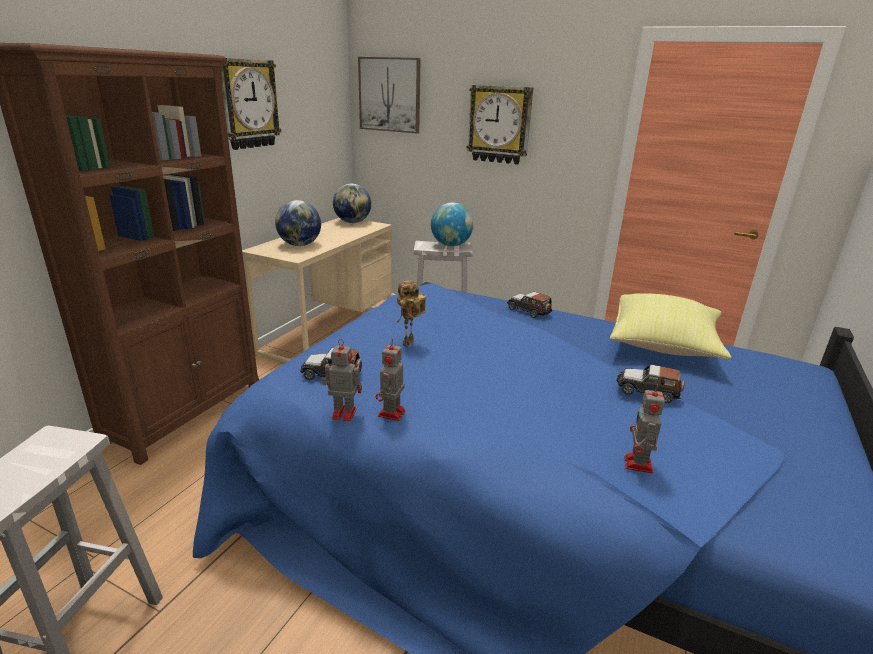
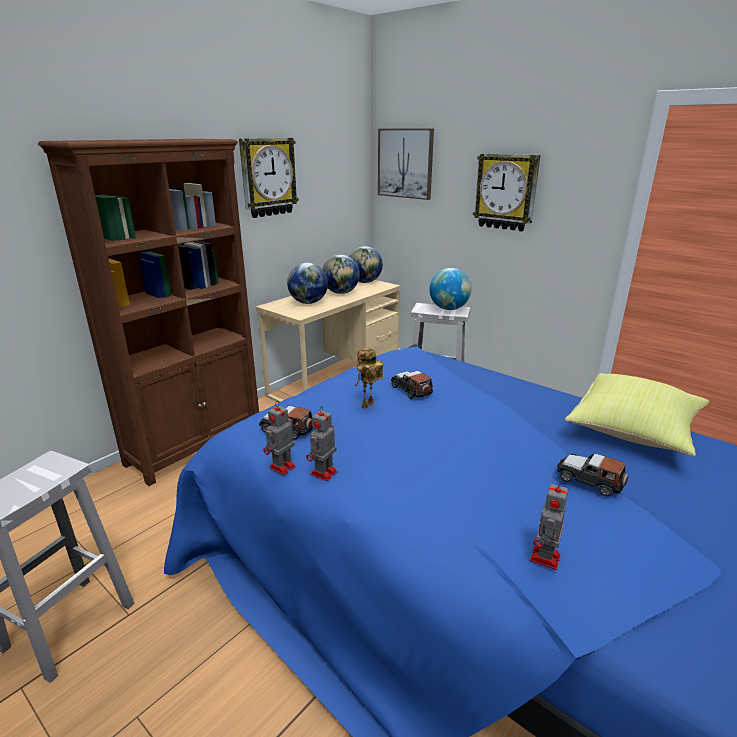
camera: 15 degrees right, 0 degrees up
(332, 233) = (341, 293): none -> globe
(342, 413) = (281, 468): toy robot -> toy robot turned 75 degrees counterclockwise
(529, 311) = (501, 381): toy car -> toy car (411, 390)

